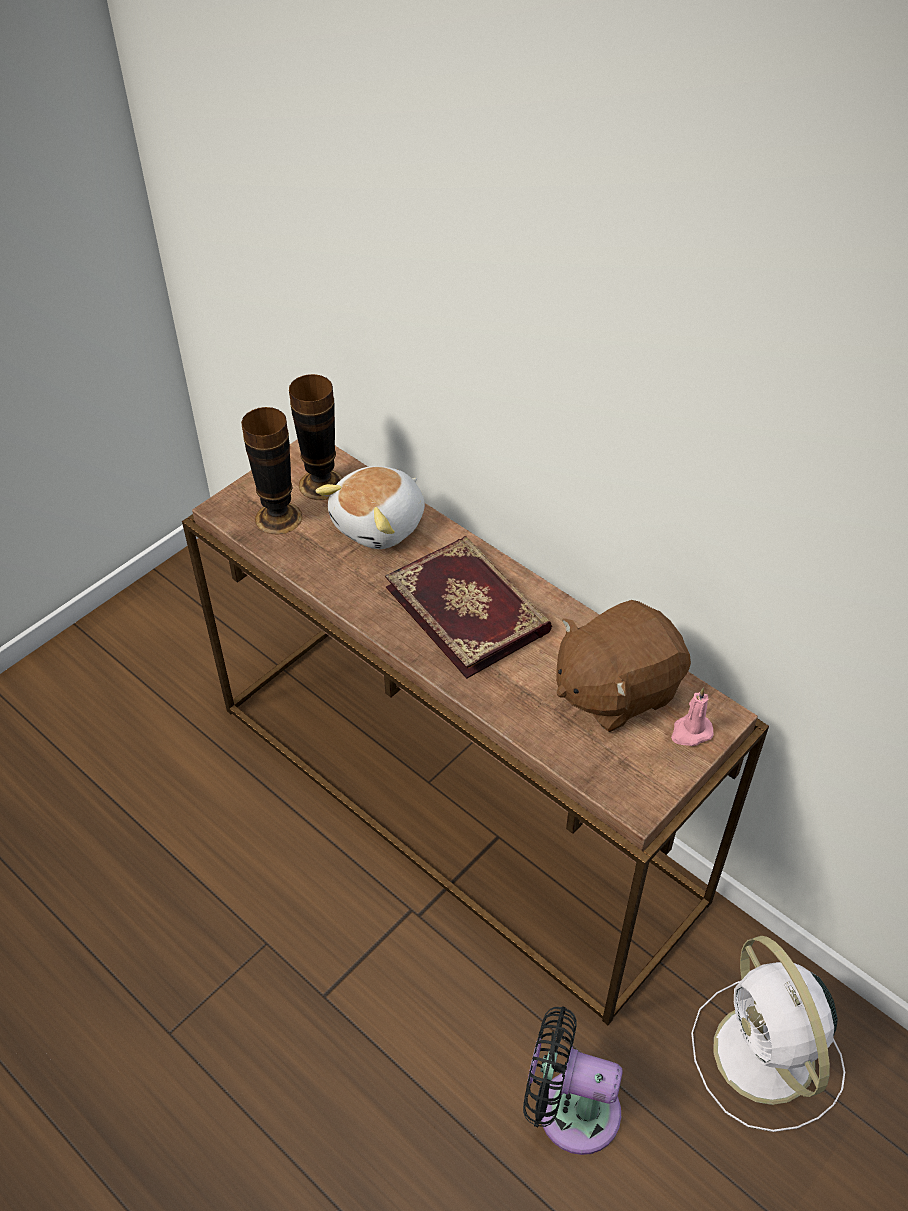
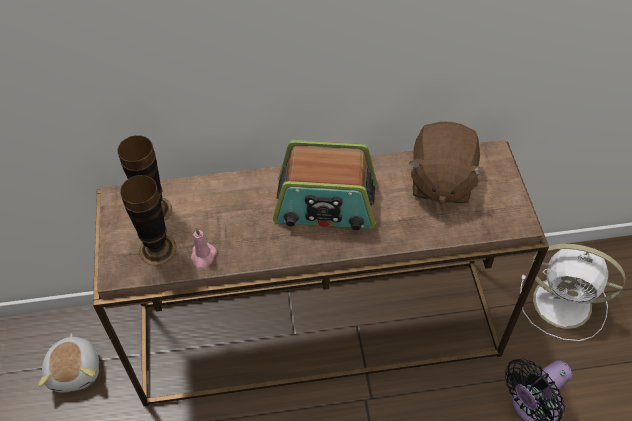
camera: 50 degrees left, 5 degrees up
(380, 524) = (219, 203): plush toy -> plush toy (76, 370)
(469, 608) = (326, 205): book -> radio
(690, 732) = (494, 171): pink candle -> pink candle (203, 257)

